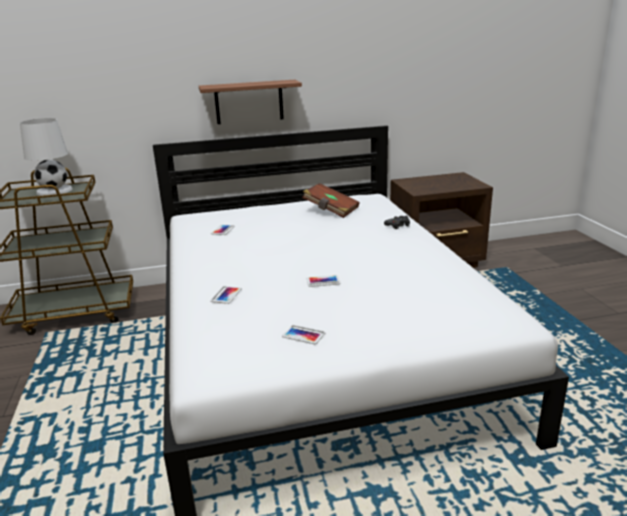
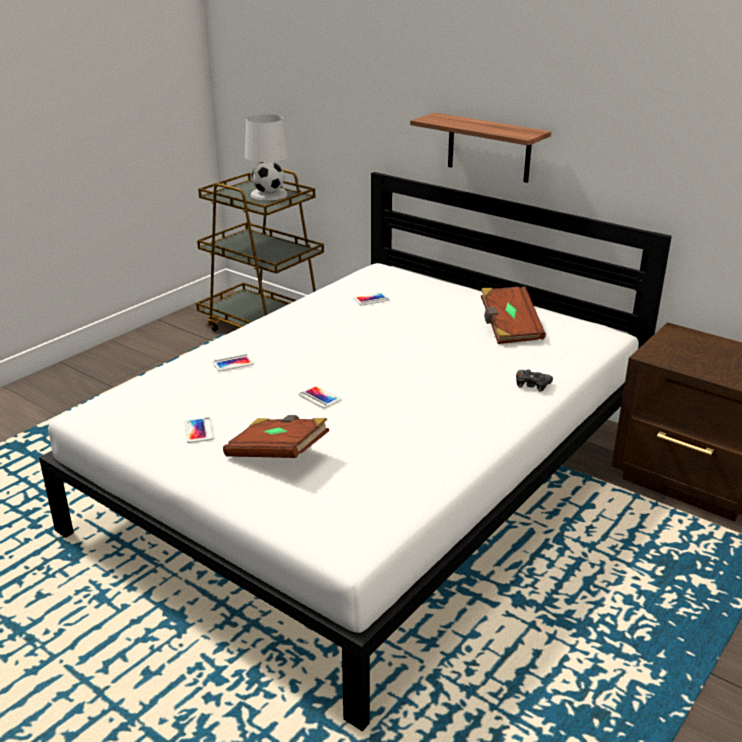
camera: 50 degrees right, 5 degrees up
(377, 315) = (278, 454): none -> brown book

